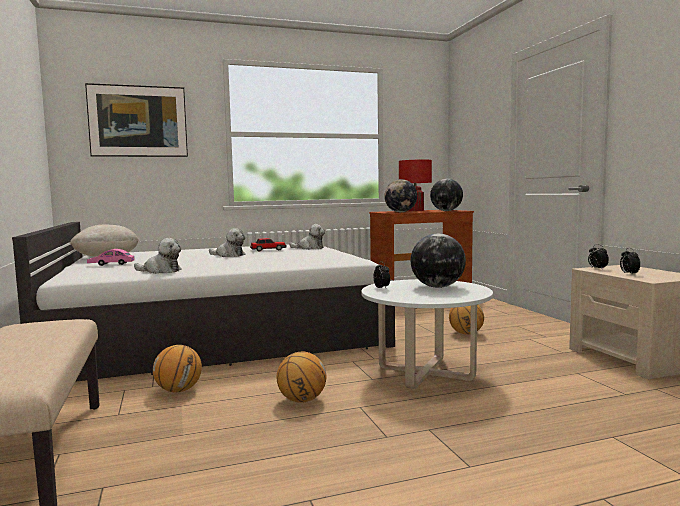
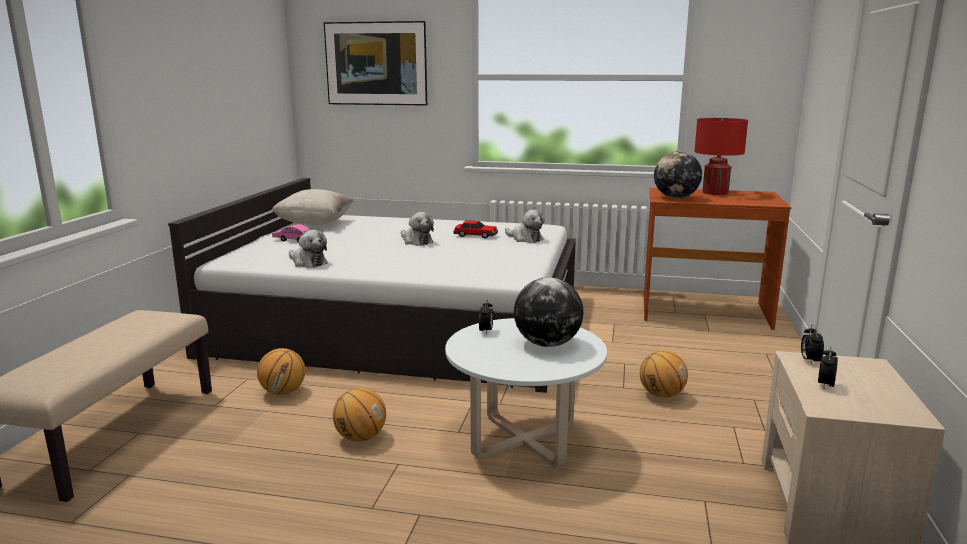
camera: 30 degrees right, 10 degrees up
(446, 211) = (749, 201): globe -> none

